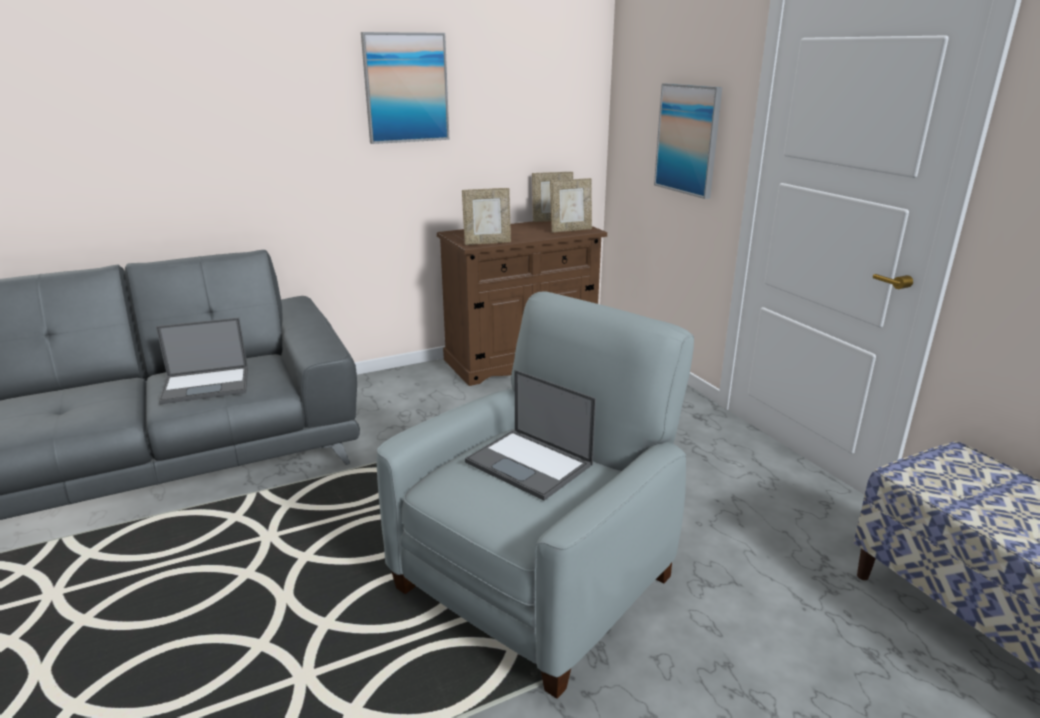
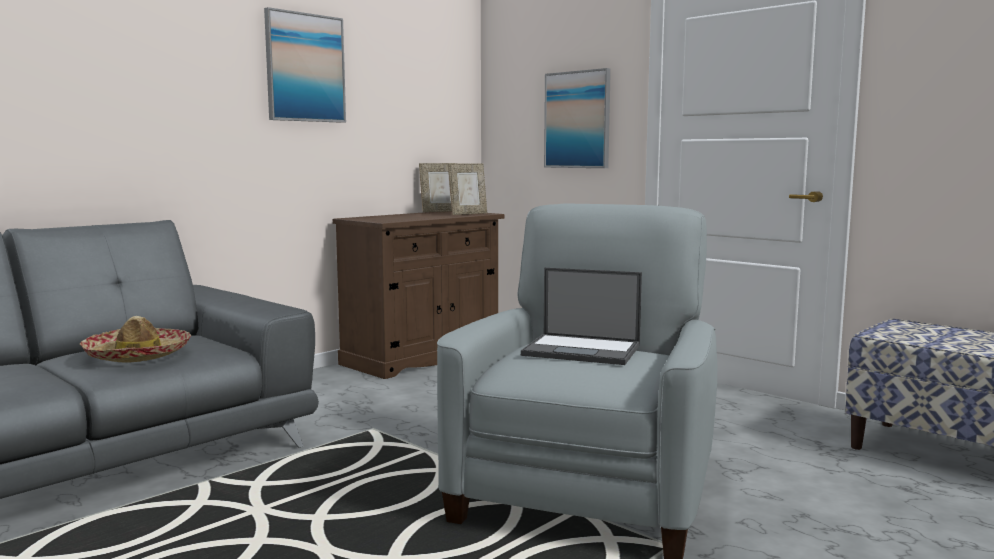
camera: 20 degrees left, 15 degrees down
(207, 385) = (138, 355): laptop -> hat
(487, 243) = (398, 220): picture frame -> none

